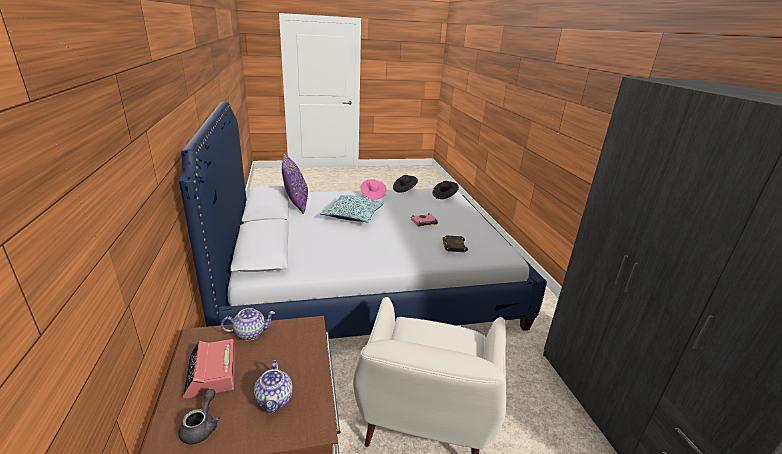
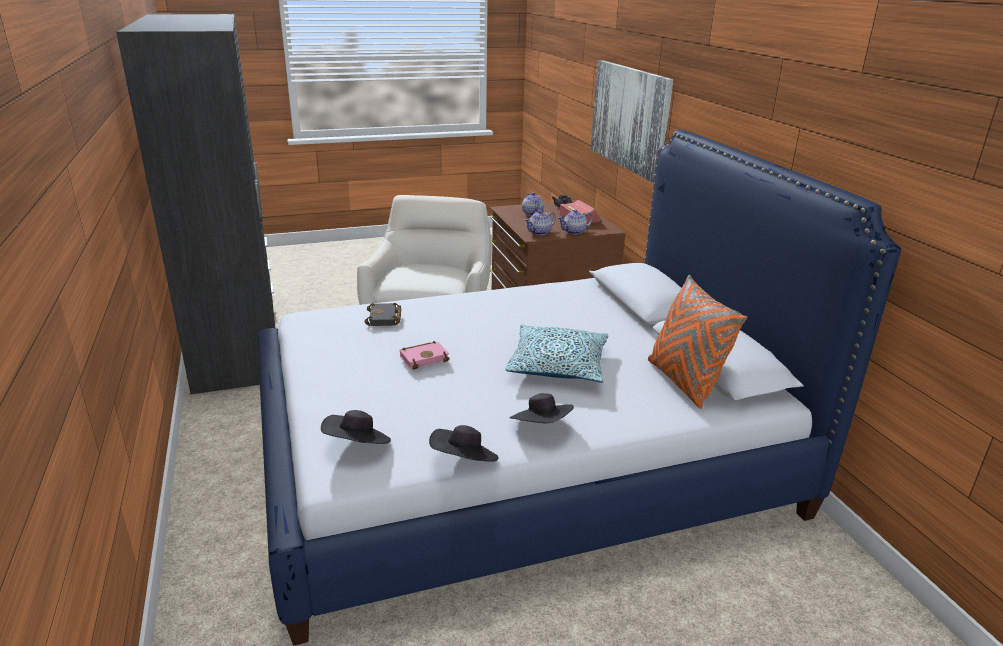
camera: 175 degrees right, 0 degrees up
(128, 220) = (629, 118): none -> picture
(296, 204) = (684, 382): purple pillow -> orange pillow
(296, 334) = (539, 232): none -> teapot
(372, 195) = (542, 427): pink hat -> black hat

